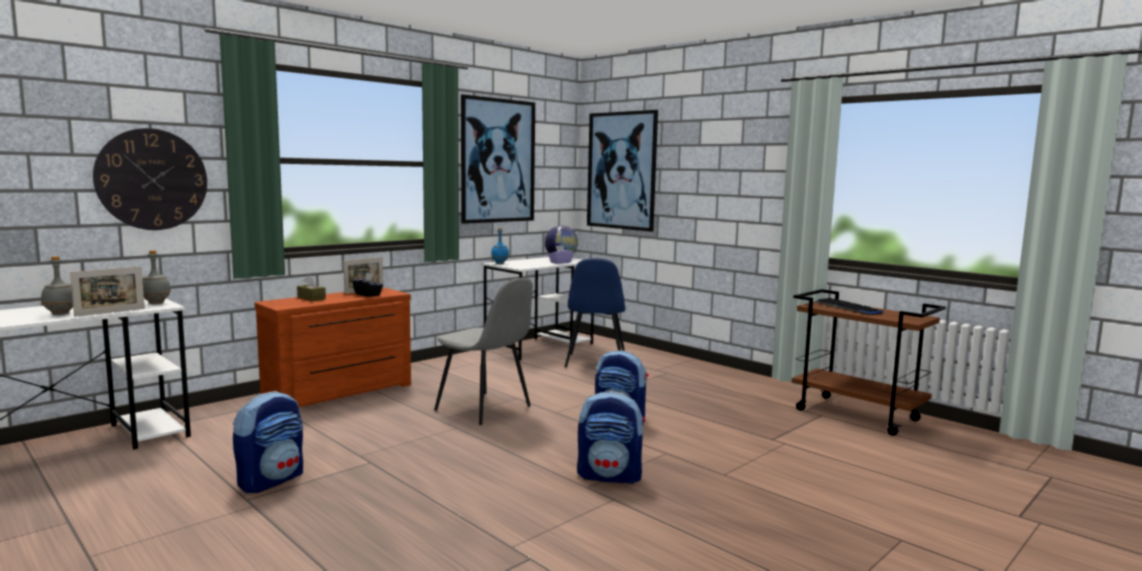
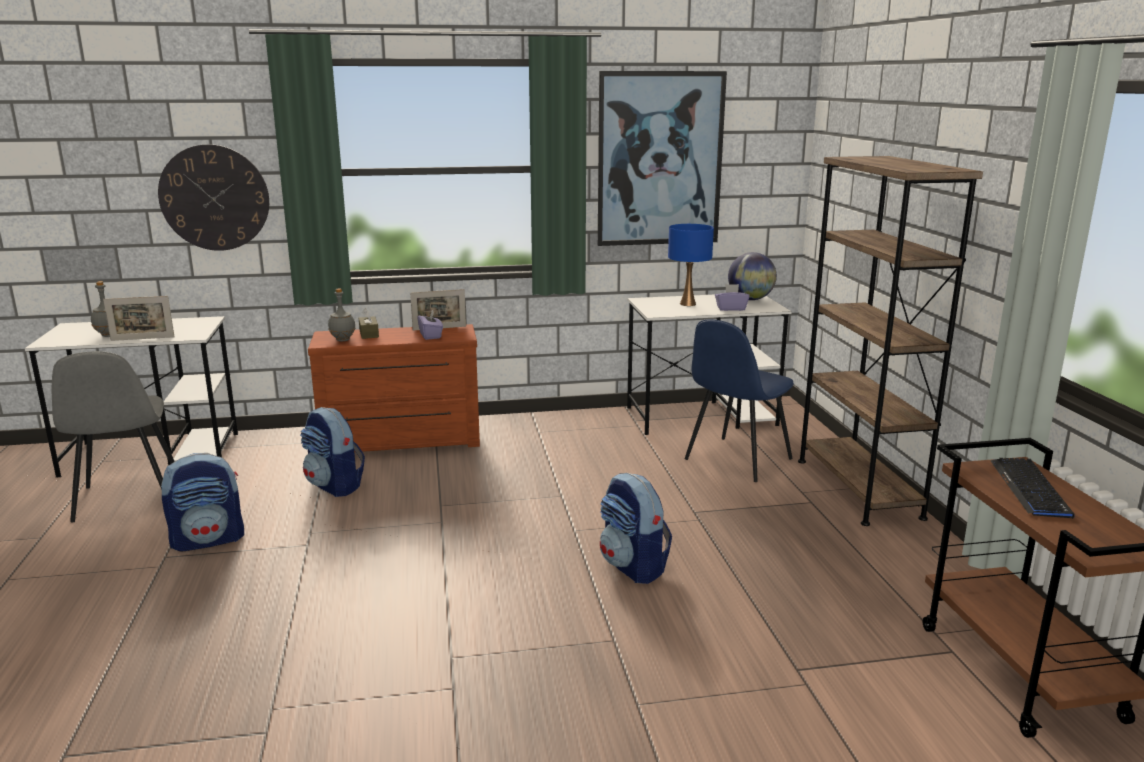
camera: 35 degrees right, 10 degrees up
(156, 303) = (195, 330): grey bottle -> grey bottle (342, 340)
(368, 295) = (431, 335): black tissue box -> purple tissue box
(484, 409) = (505, 502): grey chair -> grey chair (128, 499)
(499, 263) = (646, 302): blue bottle -> none
(529, 262) = (688, 304): none -> blue table lamp
(610, 476) = (498, 651): backpack -> backpack (335, 486)
(621, 170) = (848, 175): picture -> none
(679, 363) = (858, 488): none -> brown bookcase

